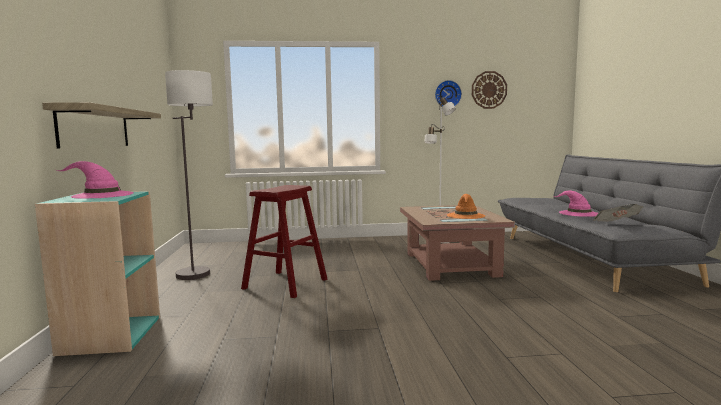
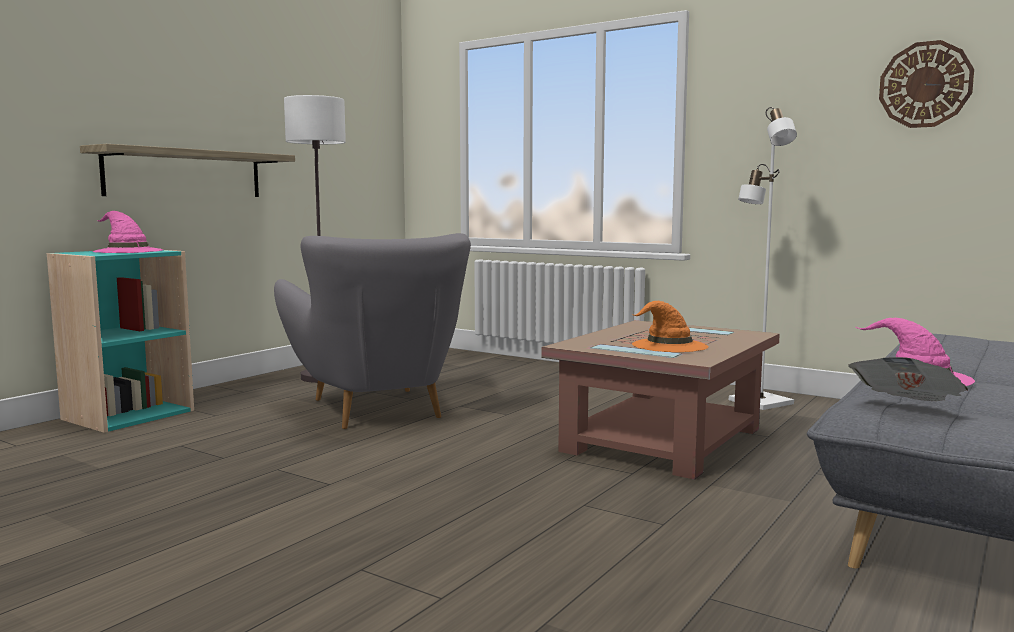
camera: 40 degrees right, 0 degrees up
(285, 284) = (378, 409): red stool -> grey armchair
(447, 94) = (823, 101): wall clock -> none

